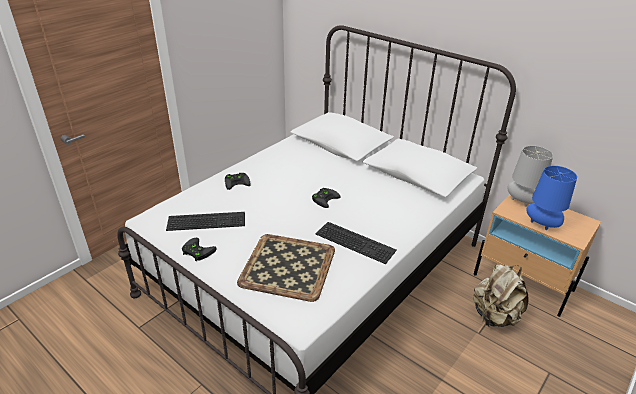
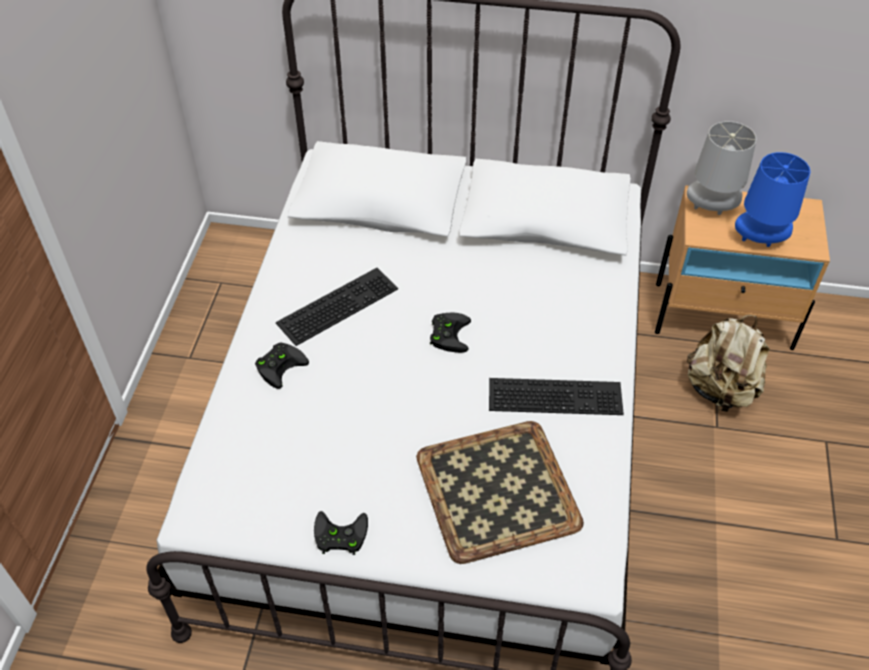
camera: 30 degrees left, 15 degrees up
(207, 220) = (301, 468): keyboard -> keyboard (337, 304)

